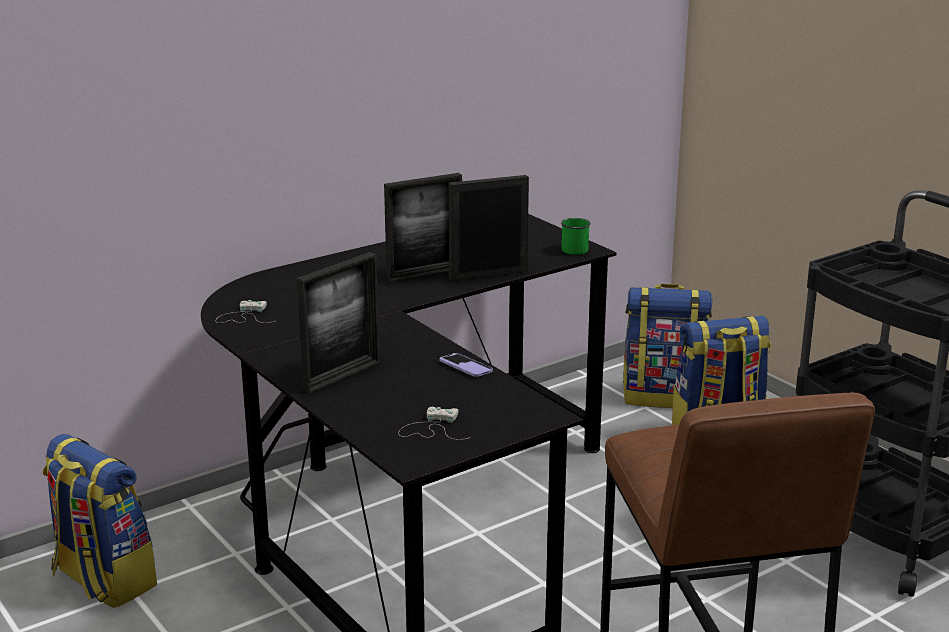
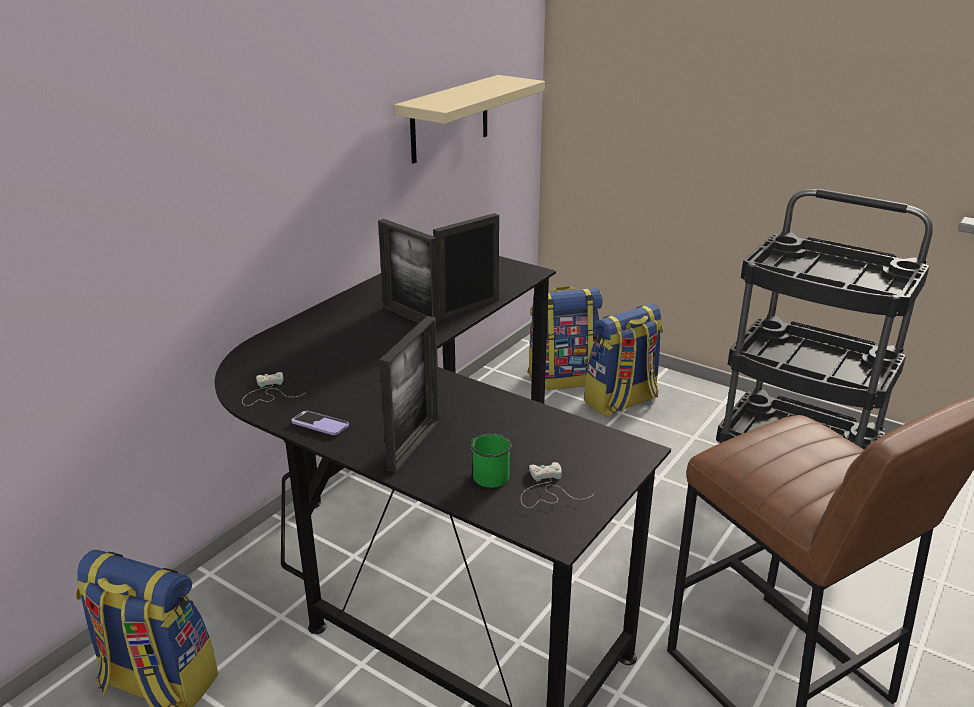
camera: 20 degrees left, 5 degrees up
(424, 274) = (410, 317): picture frame -> picture frame turned 90 degrees clockwise
(466, 367) = (523, 411): phone -> phone (320, 424)
(538, 74) = (450, 119): none -> beige shelf
(573, 248) = (518, 272): green mug -> green mug (487, 474)

